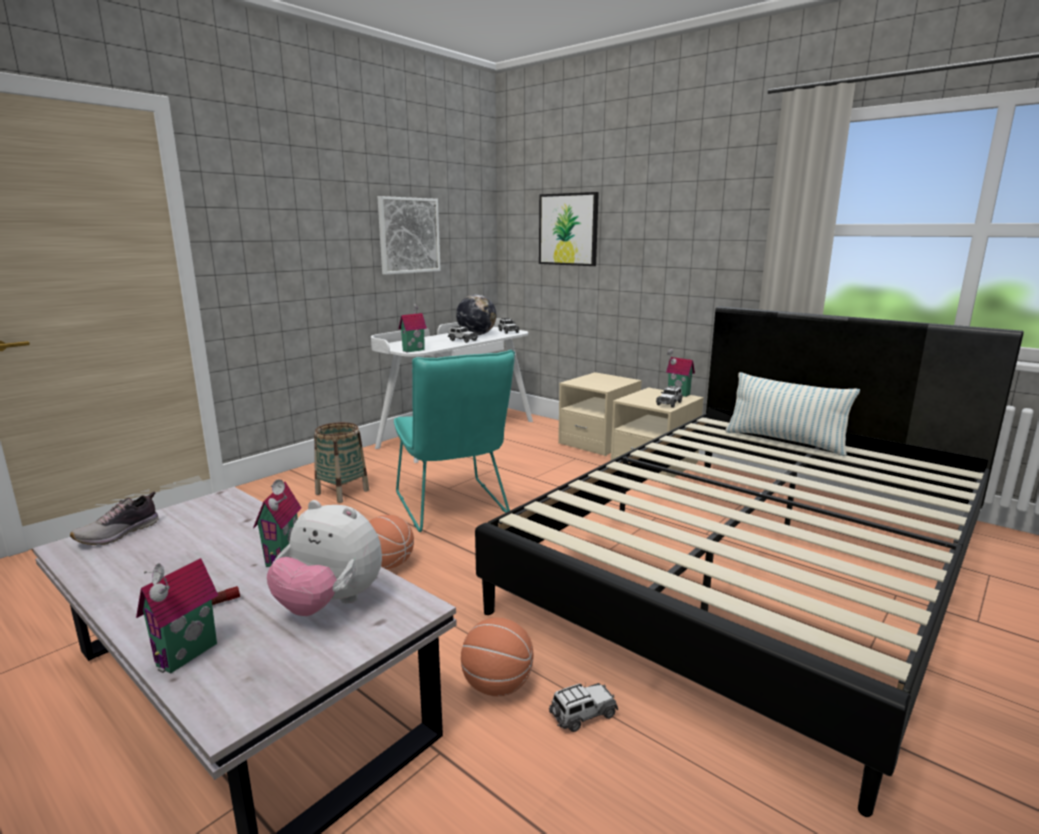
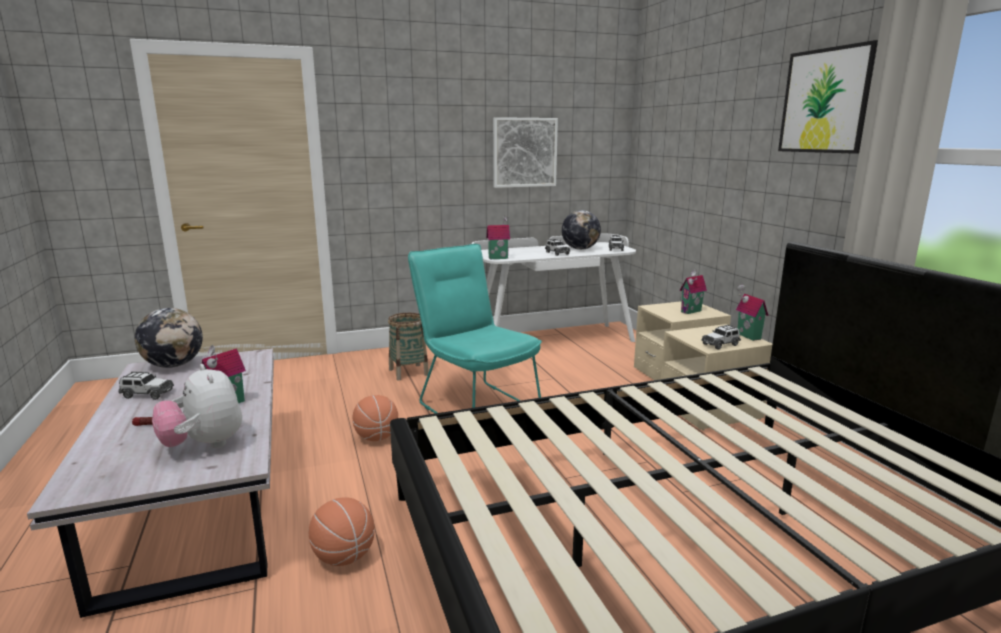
camera: 30 degrees right, 0 degrees up
(119, 533) = (174, 365): shoe -> globe
(189, 656) = (98, 452): toy house -> toy house (692, 312)
(453, 508) = (474, 405): turquoise chair -> turquoise chair turned 135 degrees clockwise
(568, 229) = (683, 148): picture -> picture (826, 101)
(582, 715) = (375, 606): toy car -> toy car (147, 394)
(784, 441) = (821, 412): pillow -> none

